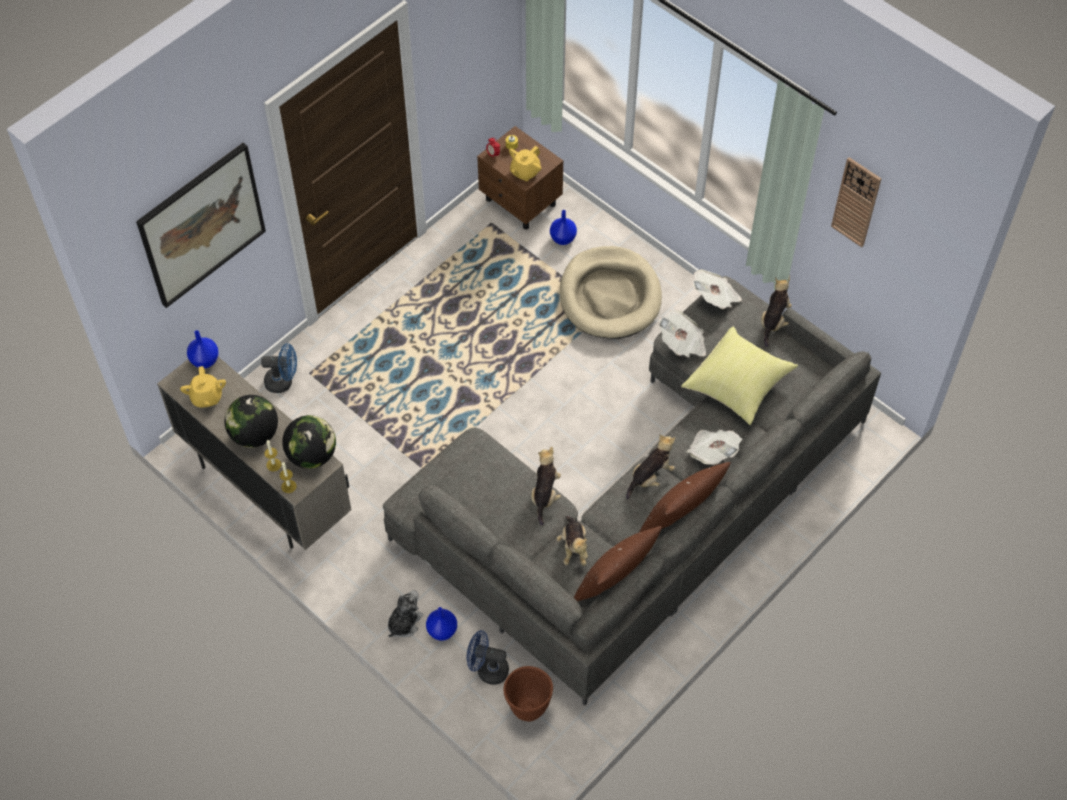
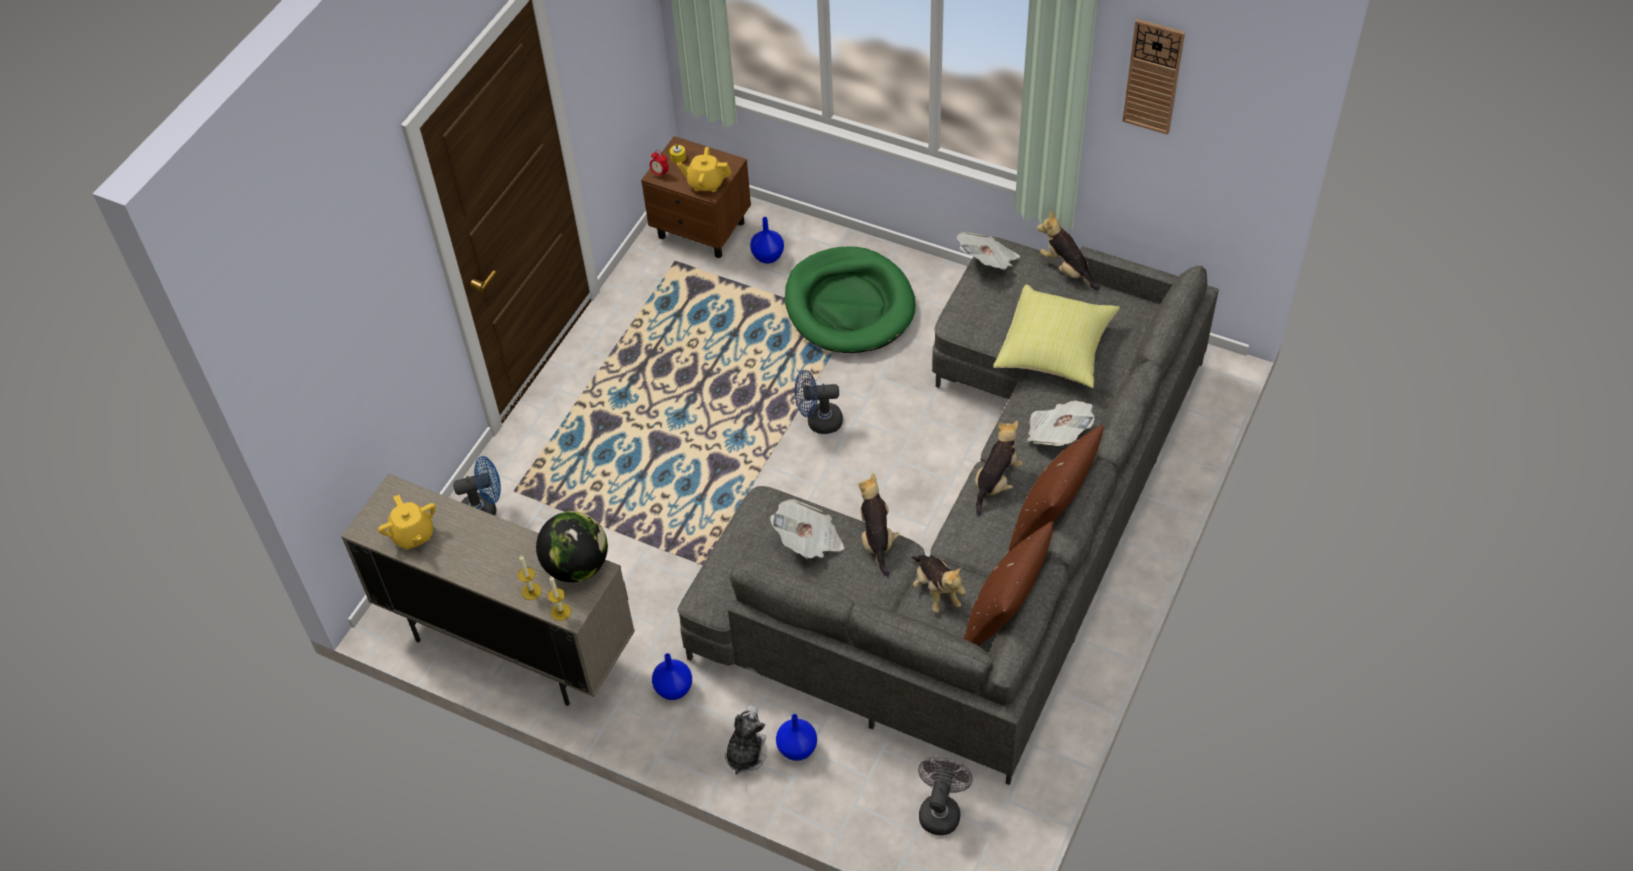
camera: 15 degrees left, 5 degrees down
(201, 224) = (355, 306): picture -> none
(204, 361) = (394, 492): blue vase -> blue vase (673, 689)
(254, 434) = (492, 562): globe -> none
(487, 669) = (872, 778): blue fan -> blue fan (818, 421)
(525, 172) = (706, 183): yellow teapot -> yellow teapot turned 75 degrees clockwise
(528, 708) = (941, 809): brown planter -> grey fan
(610, 296) = (849, 305): beige dog bed -> green dog bed
(682, 343) = (971, 322): newspaper -> newspaper (809, 541)
(774, 321) = (1066, 269): plush toy -> plush toy turned 45 degrees counterclockwise

